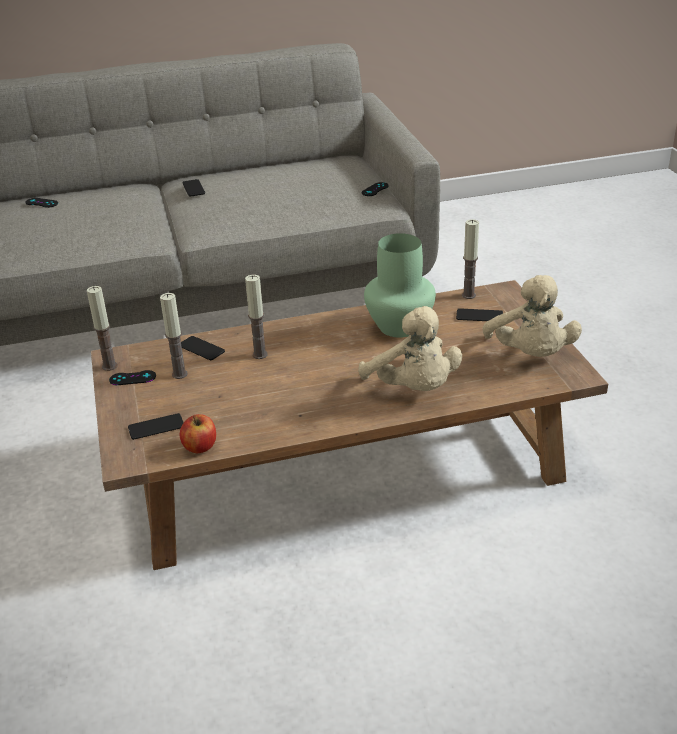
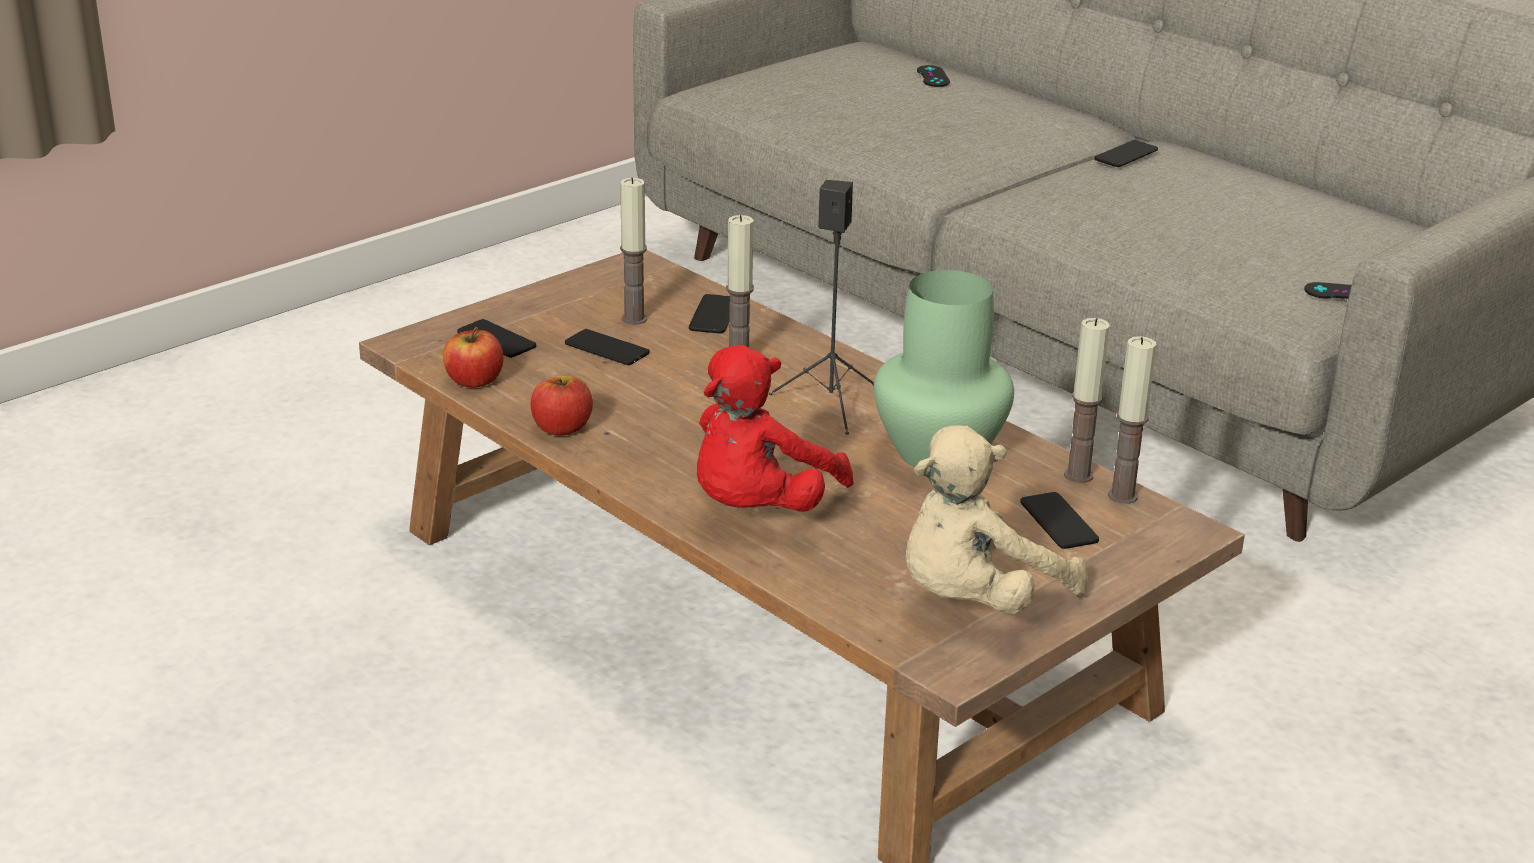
camera: 60 degrees right, 5 degrees down
(109, 366) = (612, 268): candle -> candle (1078, 475)
(132, 378) = (597, 291): black game controller -> none
(205, 392) = (607, 348): none -> phone
(283, 428) = (562, 428): none -> apple
(327, 341) = (831, 403): none -> black speaker
(413, 388) = (758, 508): beige plush toy -> red plush toy

